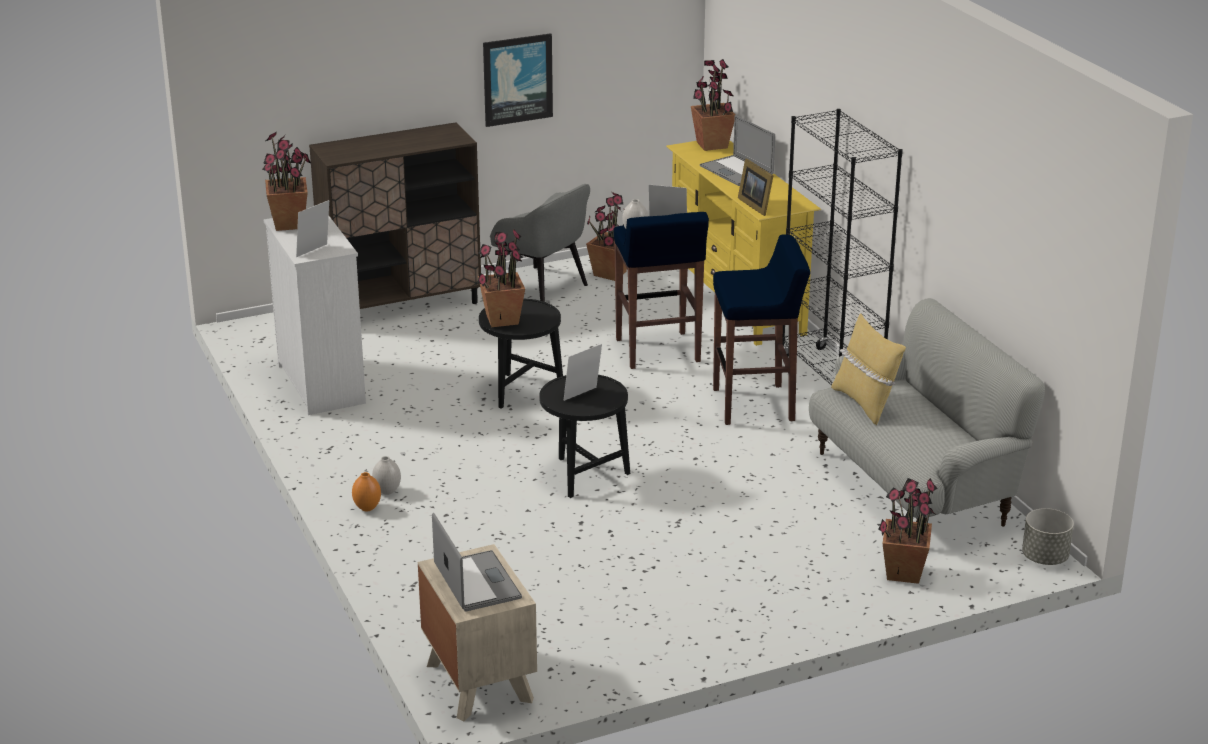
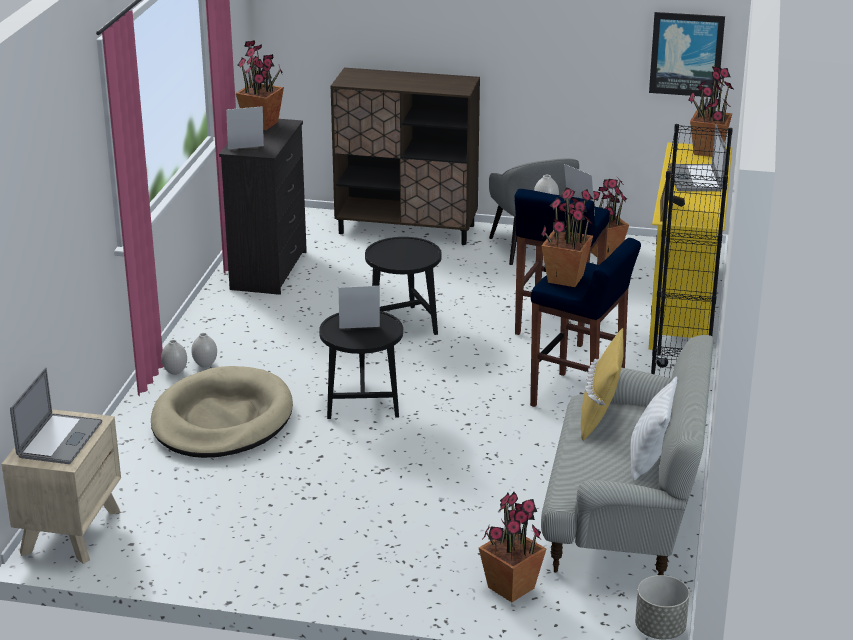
camera: 35 degrees right, 0 degrees up
(321, 384) = (270, 270): white dresser -> black dresser
(367, 508) = (175, 372): orange vase -> white vase
(476, 533) = (222, 420): none -> beige dog bed
(502, 319) = (385, 251): potted plant -> potted plant (565, 278)
(517, 79) = (545, 49): picture -> picture (686, 54)
(945, 423) = (649, 461): none -> white pillow

